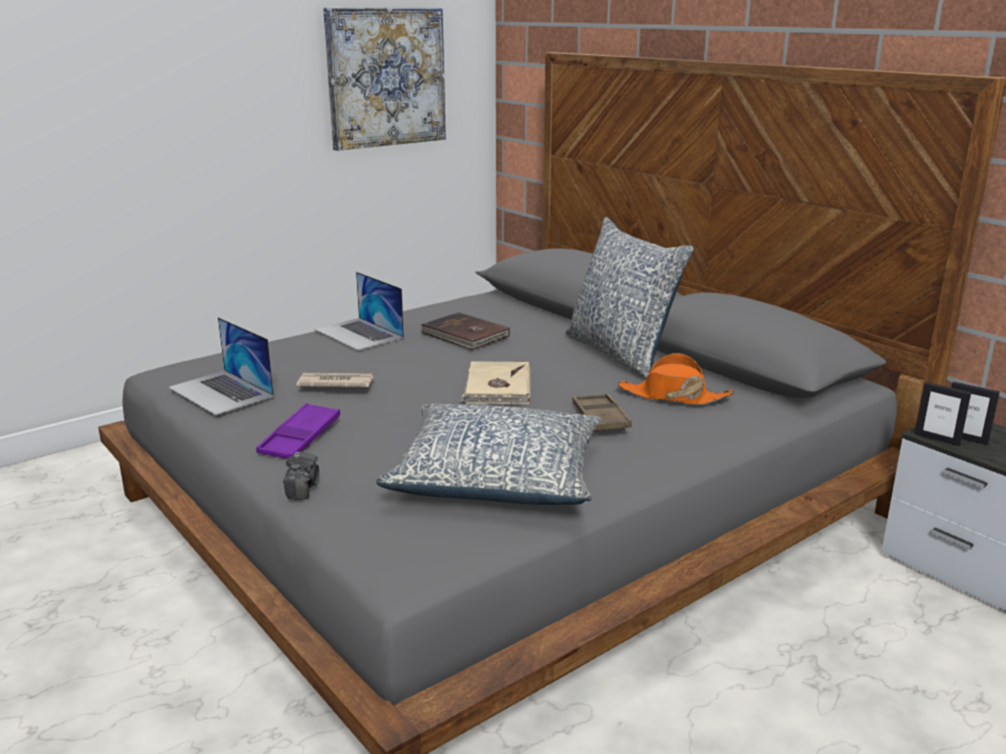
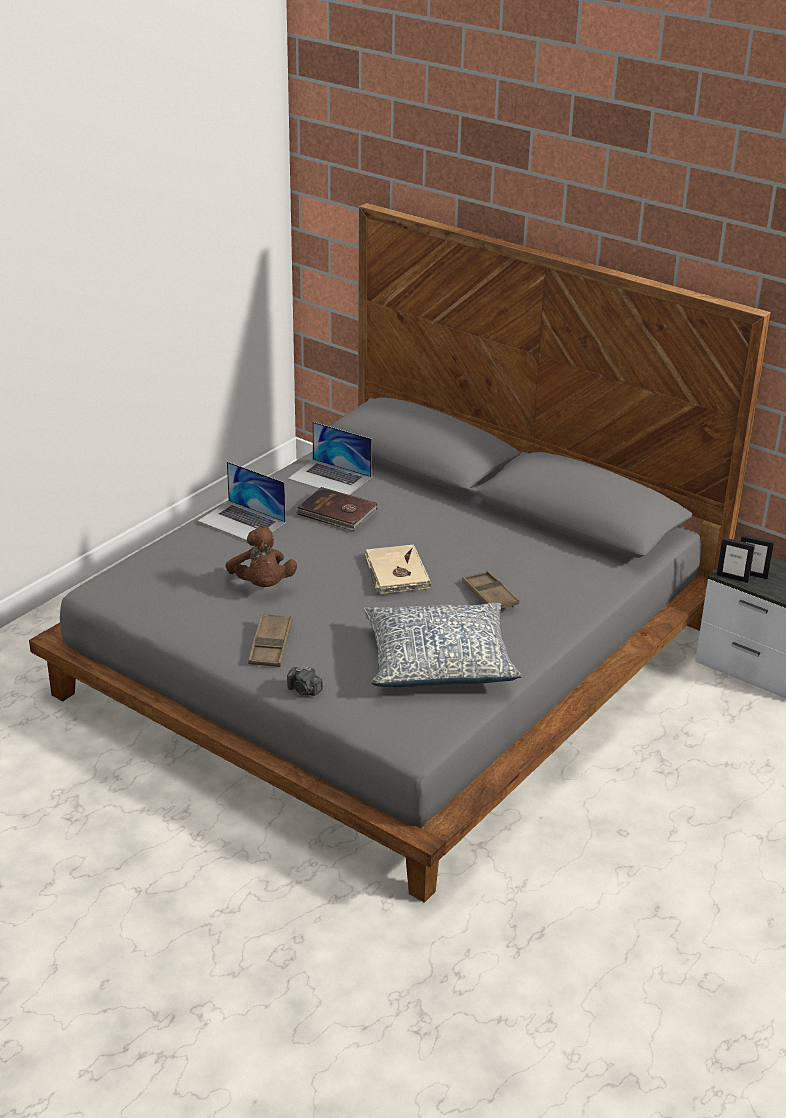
camera: 15 degrees left, 10 degrees up
(221, 392) = (173, 607): laptop -> laptop (330, 478)
(300, 438) = (271, 645): purple tray -> brown tray
(302, 488) = (304, 690): camera -> camera turned 135 degrees clockwise
(335, 383) = (262, 585): newspaper -> brown plush toy
(386, 77) = (199, 237): picture -> none
(621, 353) = (478, 519): pillow -> none
(673, 396) = (537, 565): orange hat -> none

